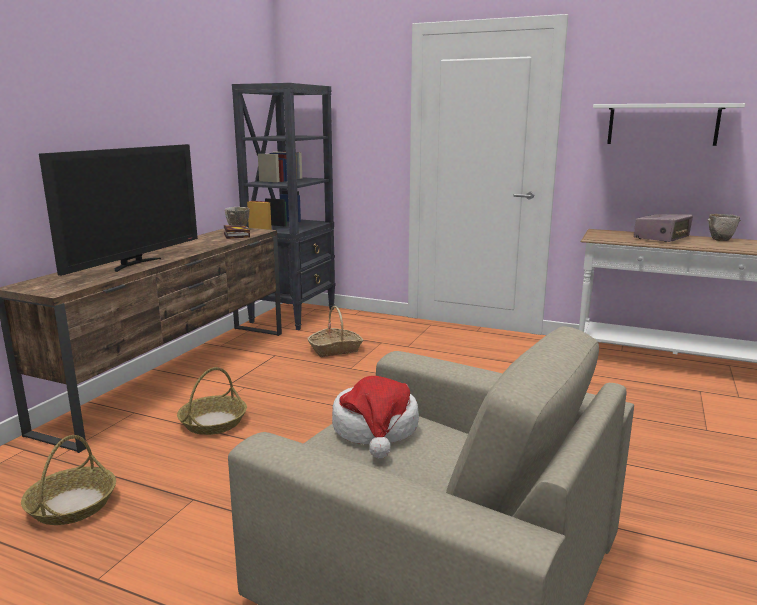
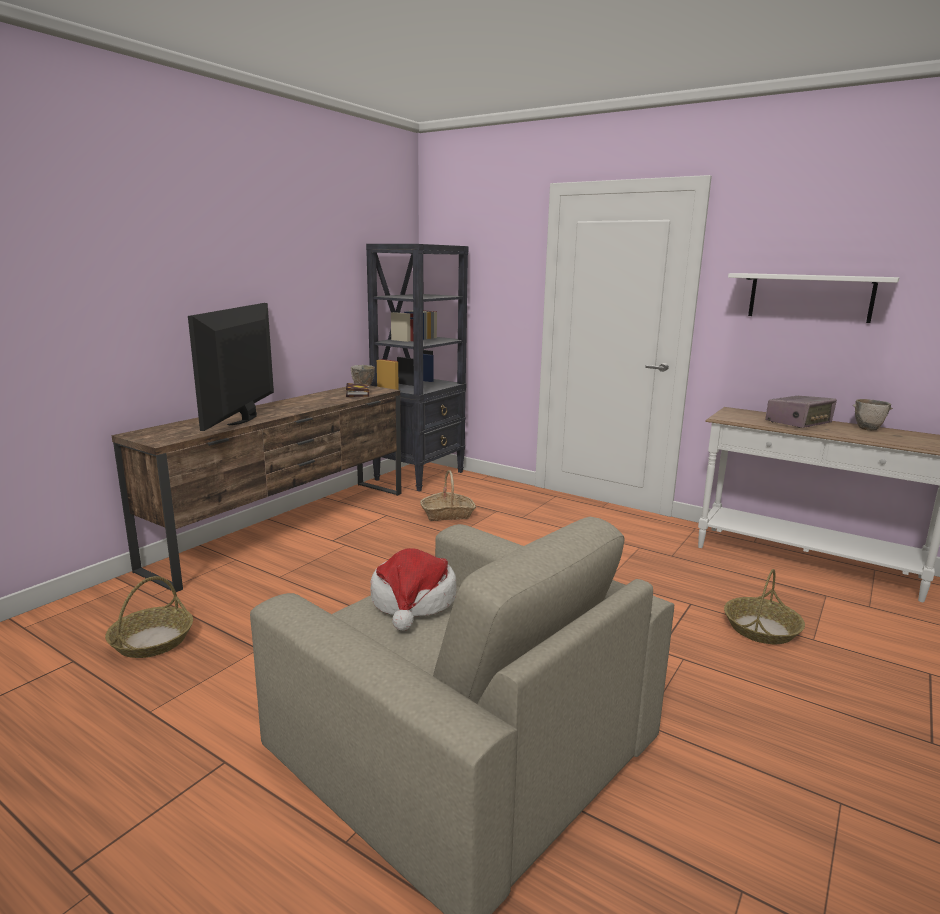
camera: 10 degrees right, 0 degrees up
(135, 264) = (245, 418): television -> television turned 150 degrees clockwise
(213, 422) = (303, 576): basket -> basket (761, 628)

